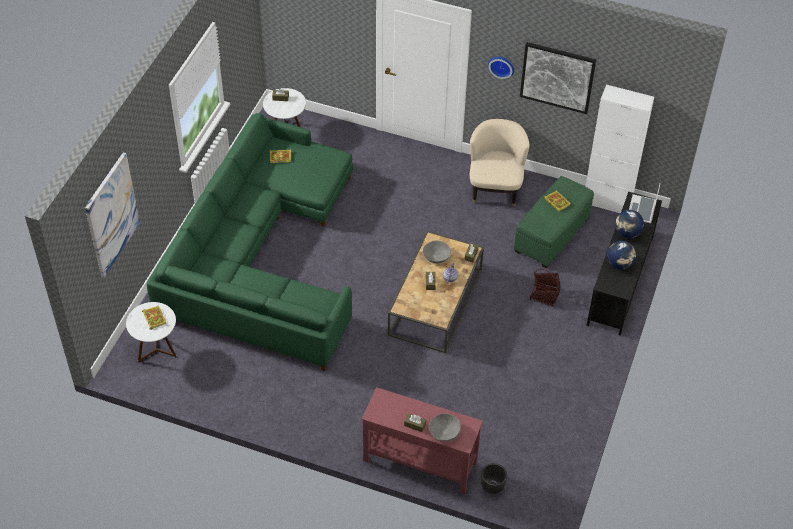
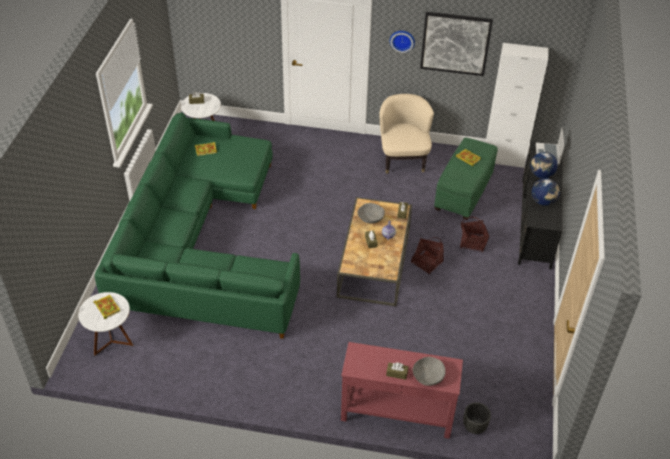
camera: 10 degrees left, 5 degrees down
(111, 215) = (52, 203): picture -> none
(490, 310) = (426, 262): none -> basket

